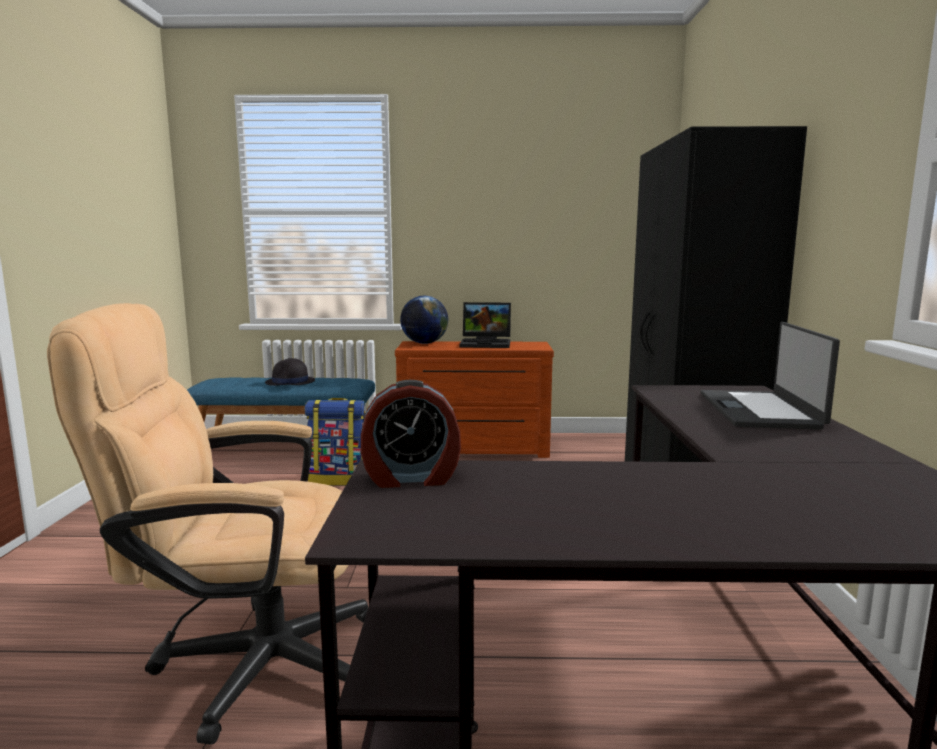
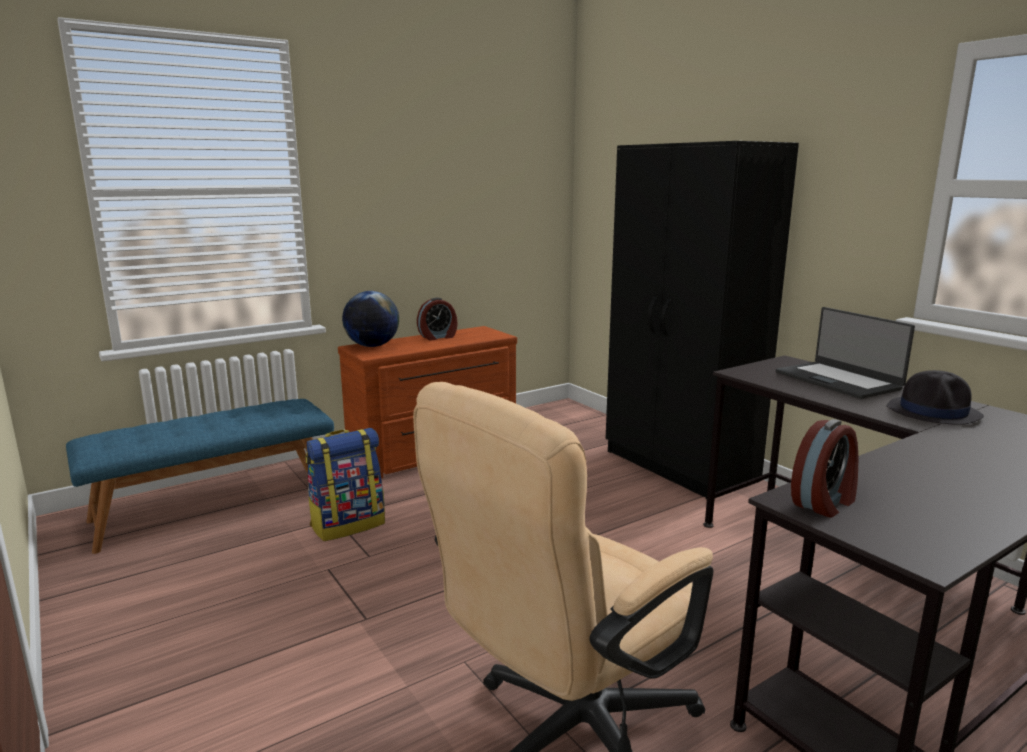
camera: 35 degrees left, 5 degrees up
(290, 382) = (221, 421): black hat -> black hat (934, 412)
(487, 344) = (438, 337): laptop -> alarm clock

